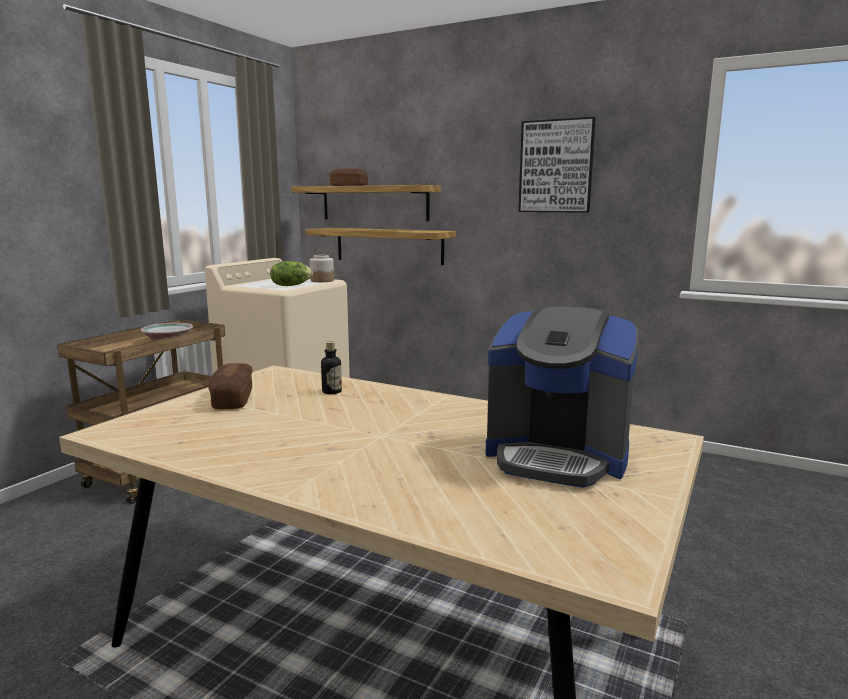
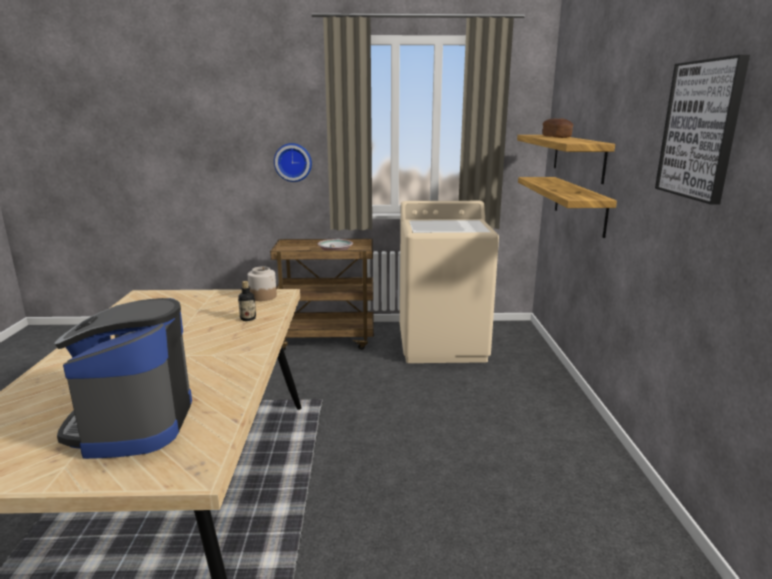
camera: 60 degrees right, 5 degrees up
(40, 224) = (293, 162): none -> wall clock
(233, 399) = (213, 301): bread -> none
(290, 285) = (435, 229): lettuce -> none
(322, 280) = (476, 229): jar -> jar (263, 296)

